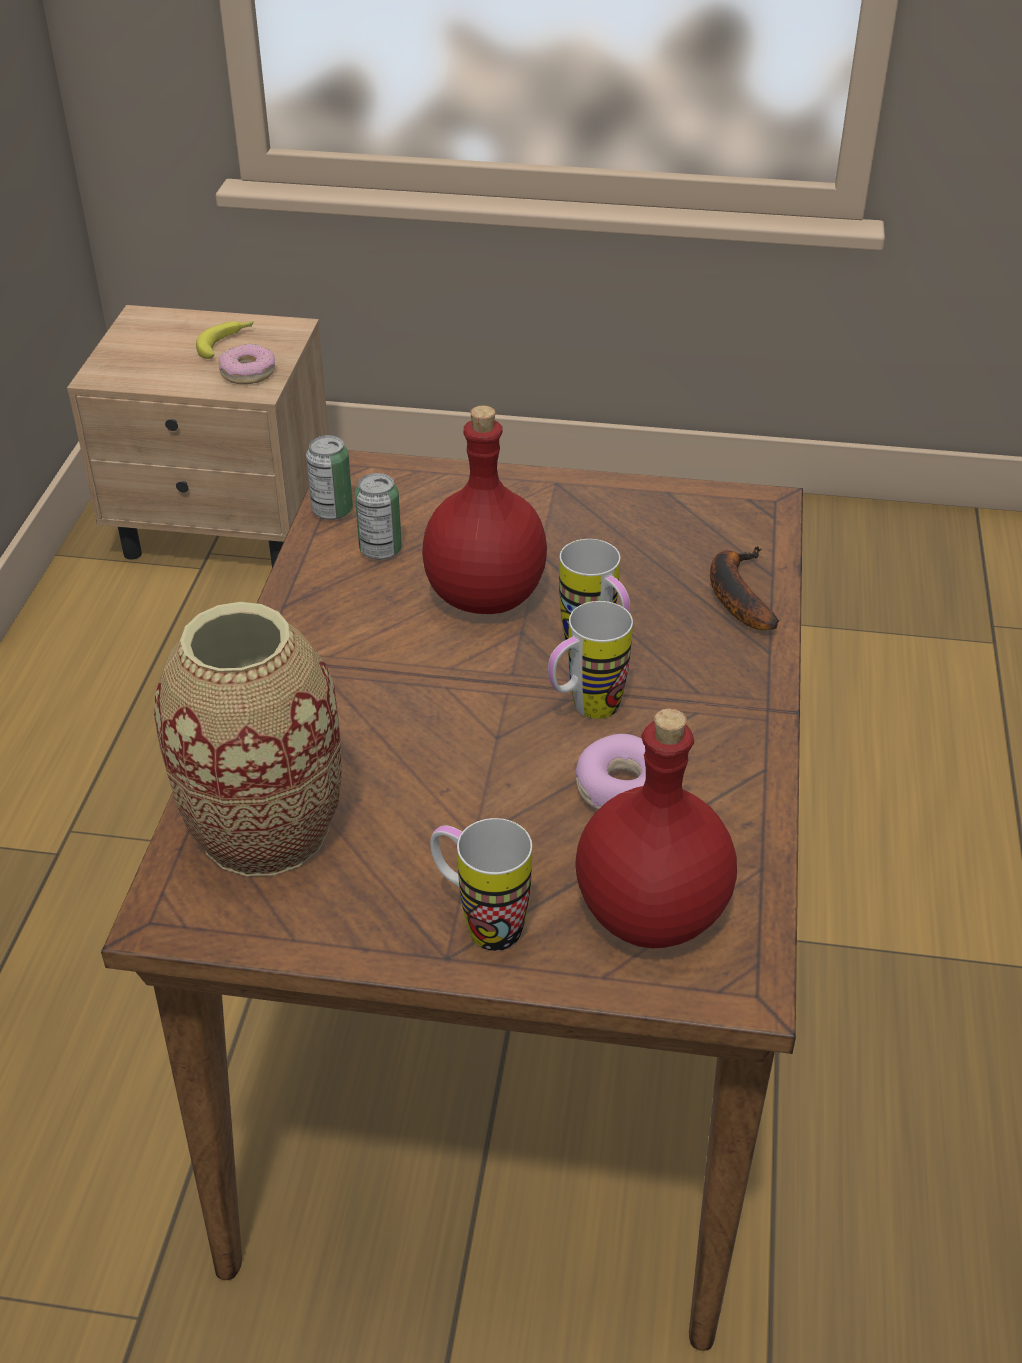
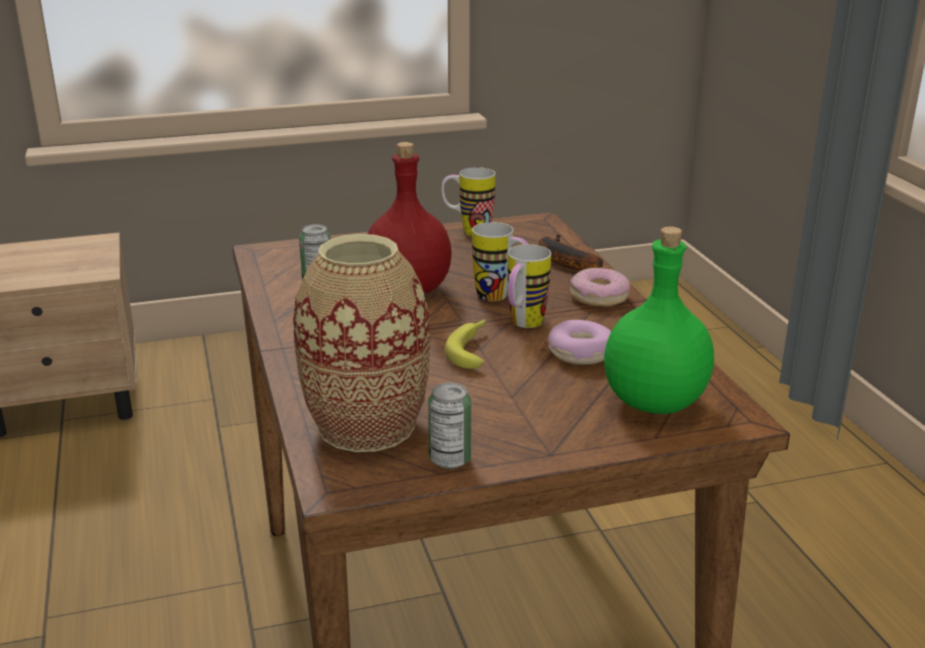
camera: 25 degrees left, 15 degrees down
(226, 344) = (58, 255): banana -> banana (472, 349)
(247, 372) = (86, 266): donut -> donut (598, 296)
(332, 511) = (266, 271): can -> can (450, 459)
(480, 923) = (555, 433): mug -> mug (468, 231)
(652, 916) = (656, 403): red bottle -> green bottle

